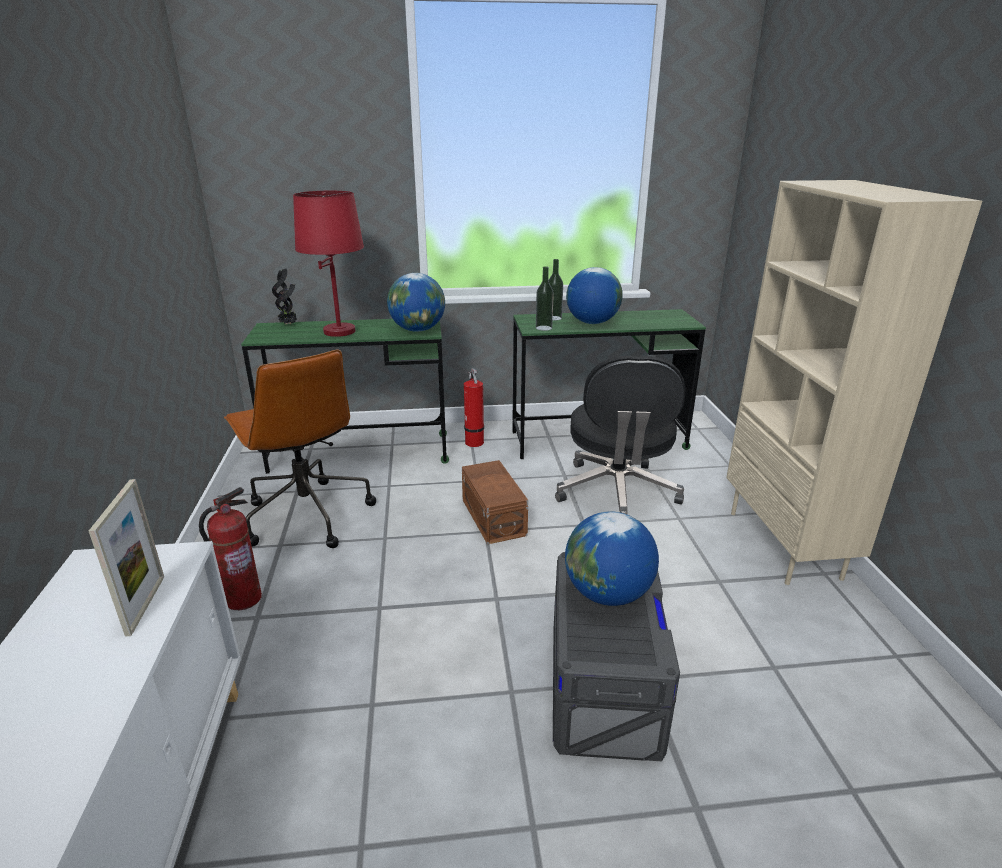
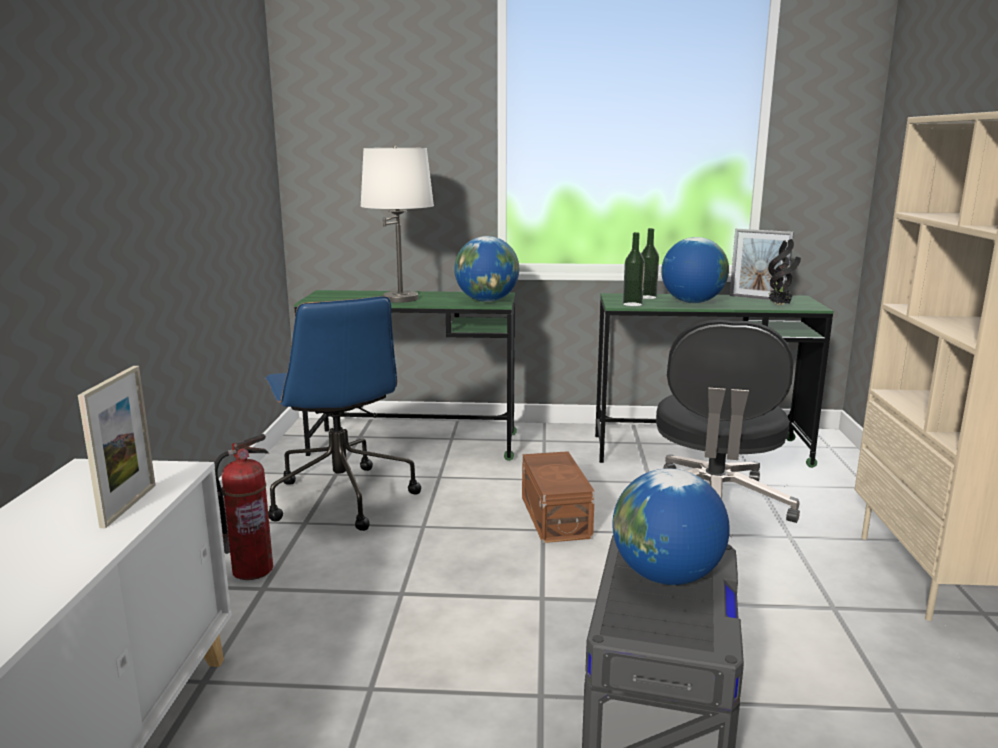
camera: 10 degrees right, 10 degrees down
(289, 324) = (349, 292): potted plant -> potted plant (780, 305)
(306, 515) = (340, 497): brown office chair -> blue office chair
(339, 331) = (400, 299): red table lamp -> white table lamp
(474, 443) = (548, 444): fire extinguisher -> none
(643, 314) = (757, 298): none -> picture frame

